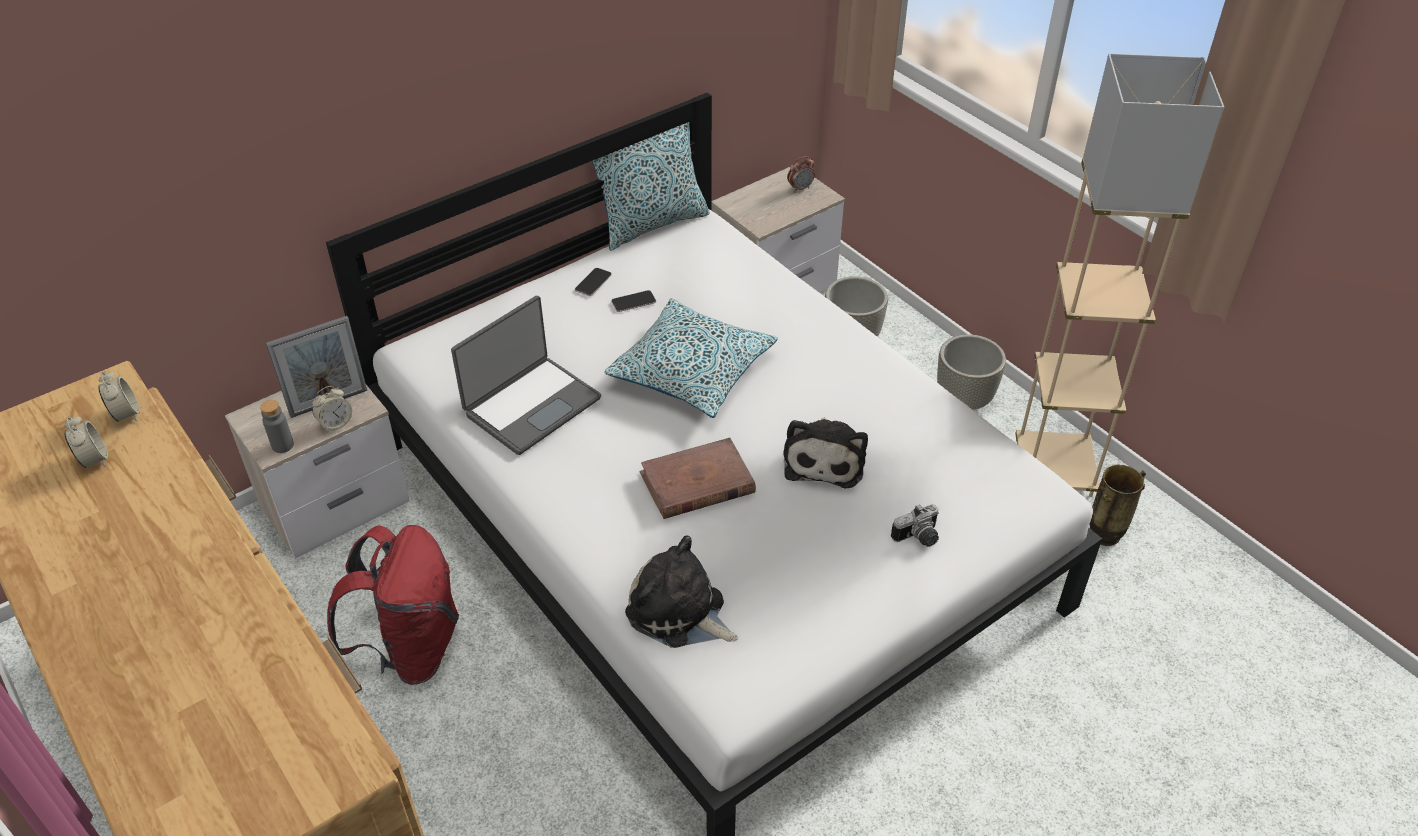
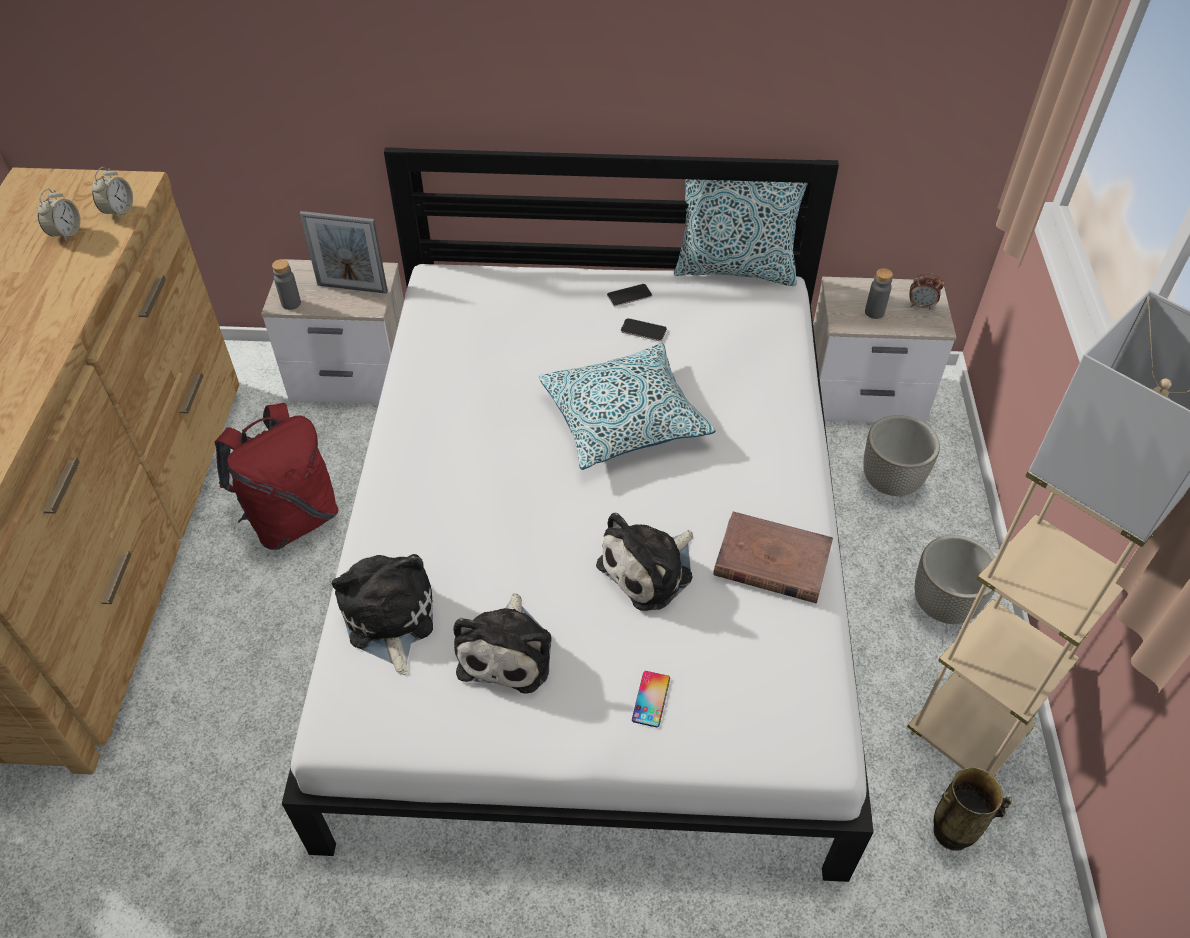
camera: 40 degrees right, 5 degrees up
(336, 423) = (340, 307): alarm clock -> none
(531, 405) = (470, 373): laptop -> none
(697, 483) = (521, 519): brown book -> brown book (771, 561)
(774, 208) = (874, 312): none -> grey bottle
(790, 574) = (508, 650): none -> plush toy
(918, 538) = (651, 699): camera -> phone

